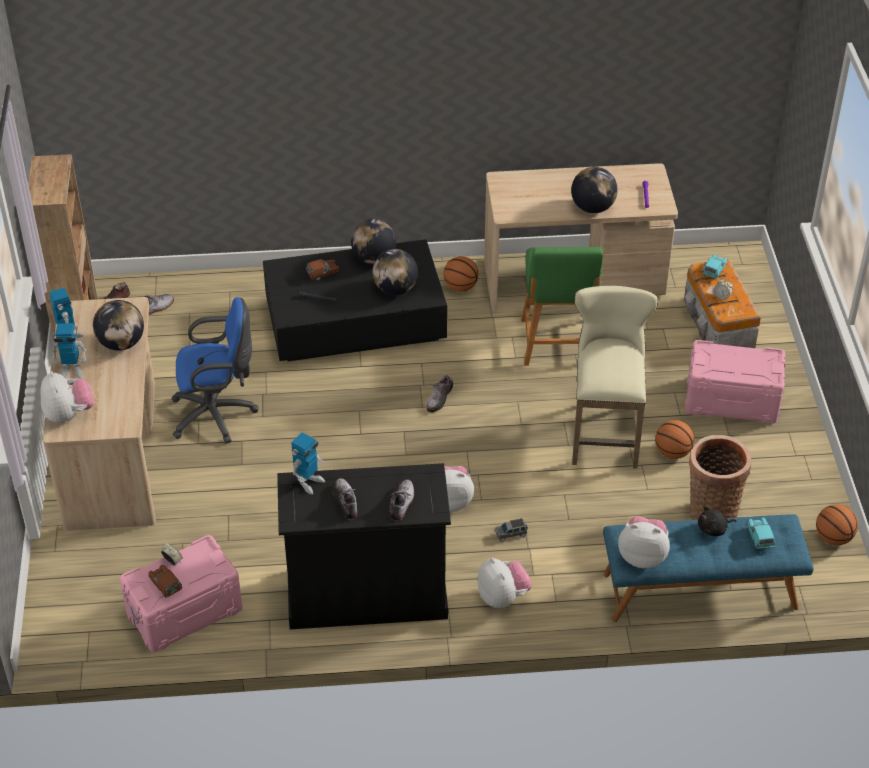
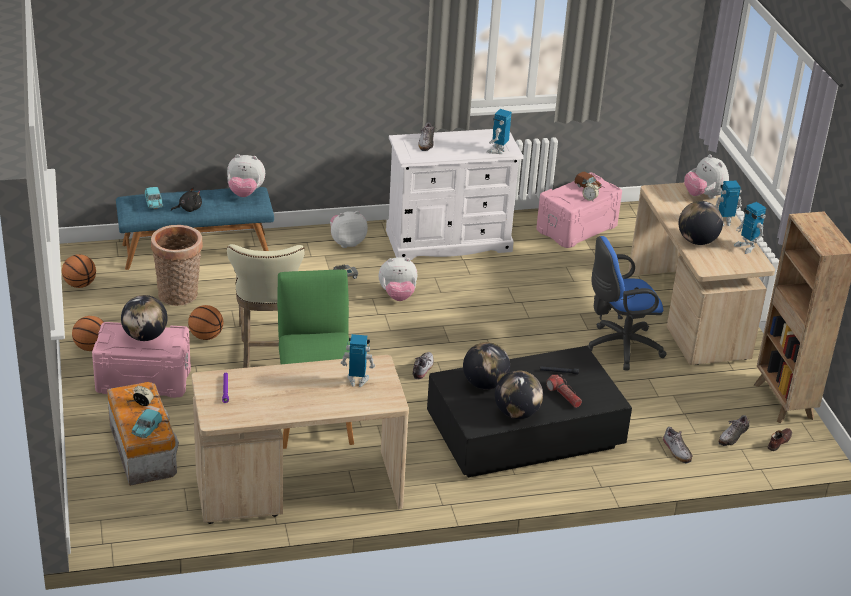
camera: 170 degrees right, 10 degrees down
(323, 274) = (564, 396): brown toy car -> flashlight
(345, 501) = (467, 142): shoe -> shoe (676, 450)
(366, 593) = (449, 241): black dresser -> white dresser
(460, 287) = (423, 475): basketball -> basketball (91, 347)
(503, 597) = (347, 242): plush toy -> plush toy turned 105 degrees clockwise
(528, 198) = (357, 381): none -> toy robot
(592, 208) = (285, 374): globe -> globe (145, 336)

